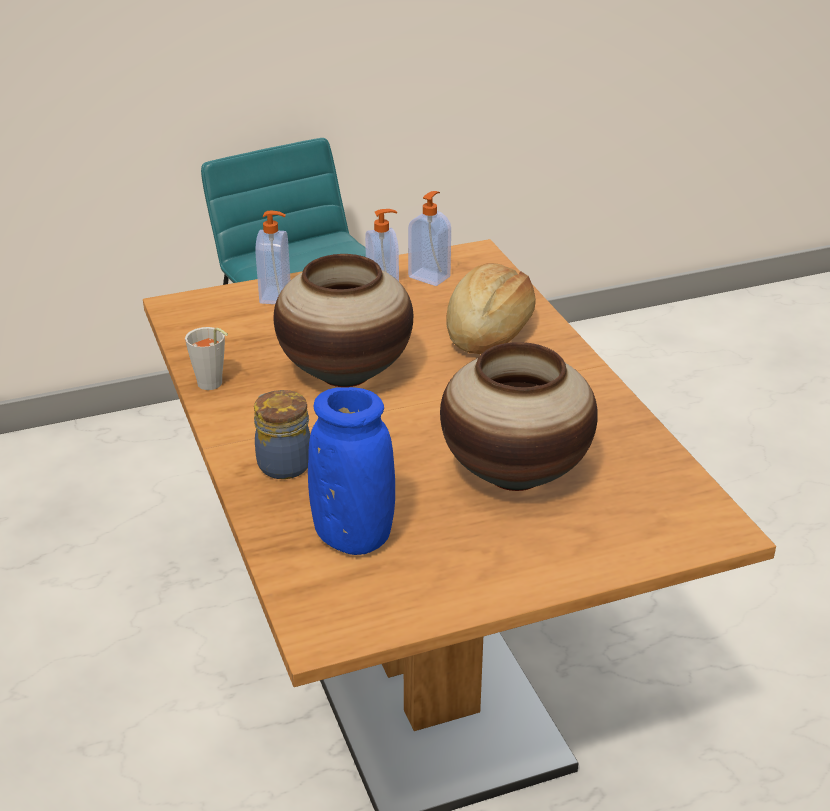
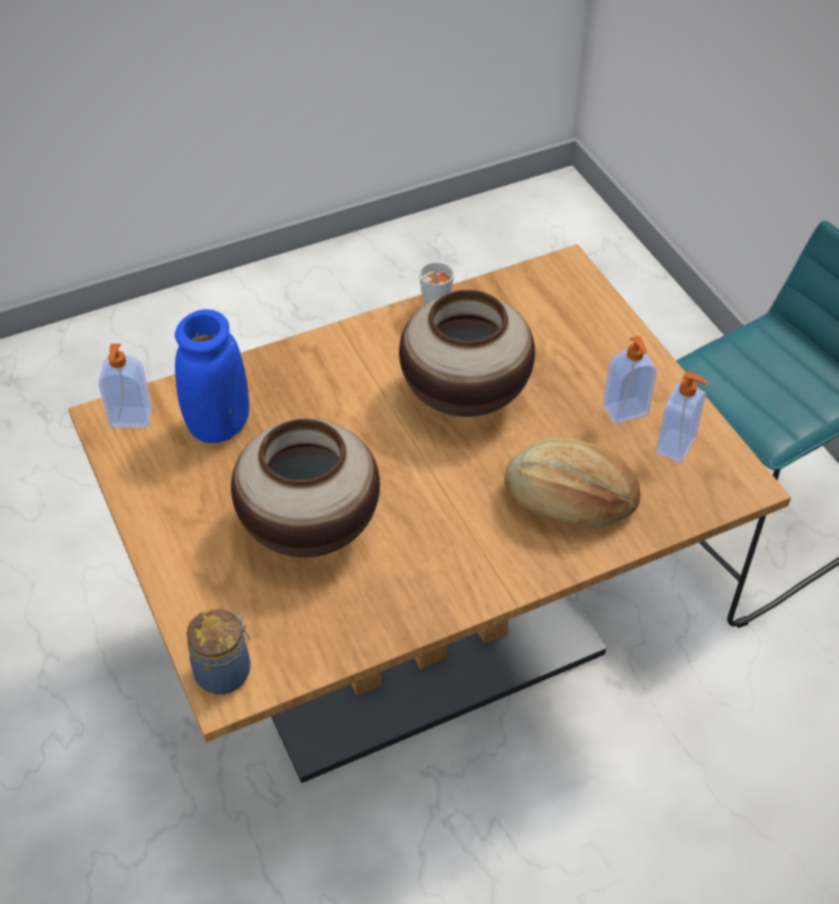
camera: 85 degrees right, 15 degrees up
(276, 296) = (602, 331): soap dispenser -> soap dispenser (131, 419)
(283, 464) = (317, 371): jar -> jar (225, 671)

